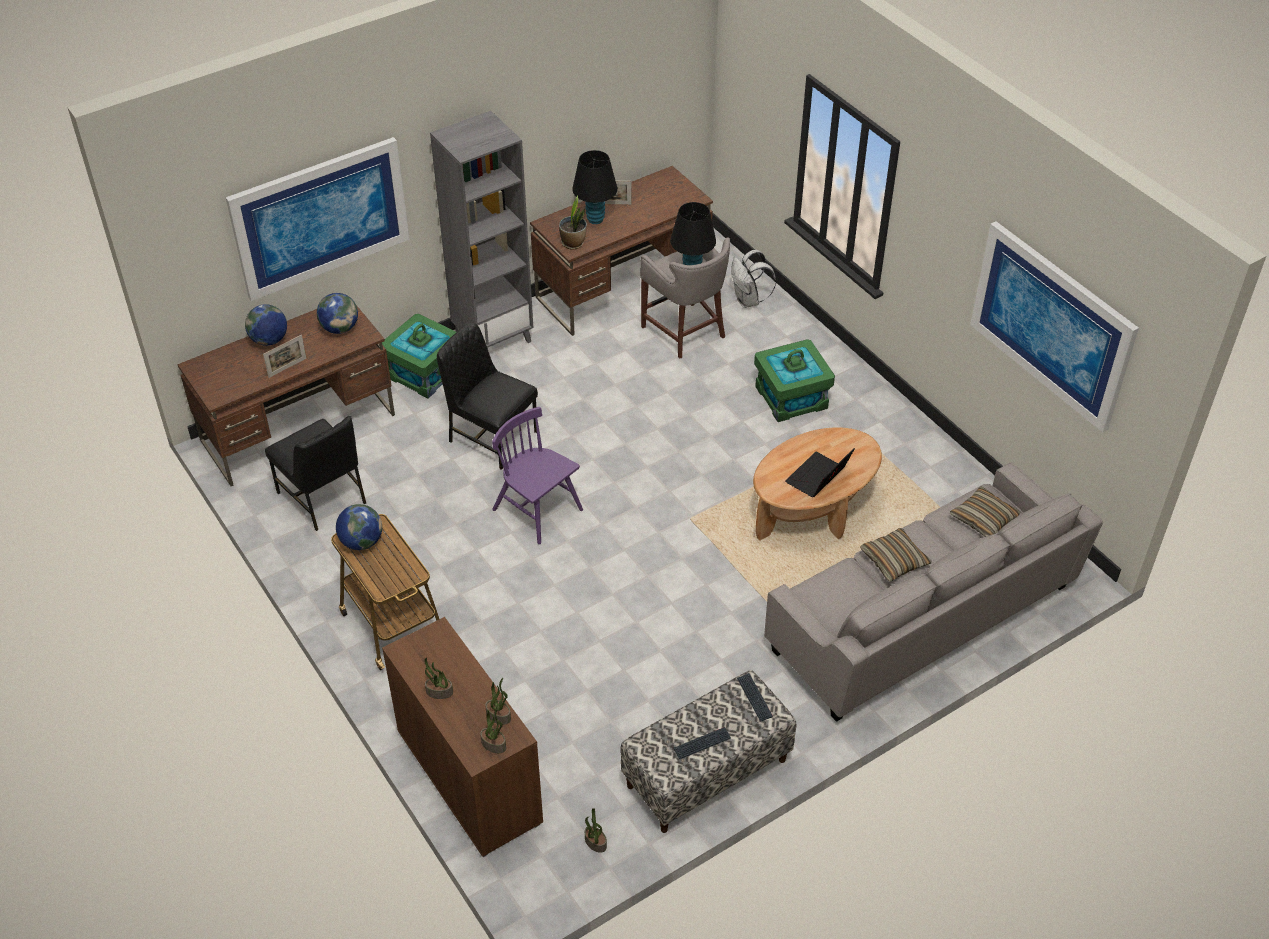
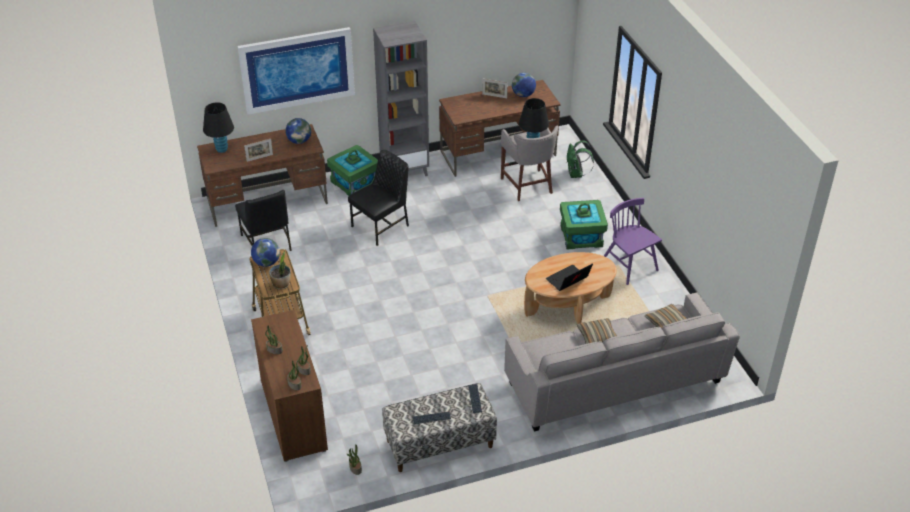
camera: 15 degrees right, 5 degrees down
(269, 340) = (255, 141): globe -> globe (523, 95)
(491, 436) = (381, 226): black chair -> black chair turned 90 degrees clockwise
(538, 510) = (394, 273): purple chair -> purple chair (629, 266)
(573, 243) = (461, 115): potted plant -> potted plant (281, 284)
(595, 219) = (480, 103): black table lamp -> black table lamp (222, 149)
(748, 301) = (576, 174): white backpack -> green backpack
(1051, 324) = (729, 201): picture -> none

